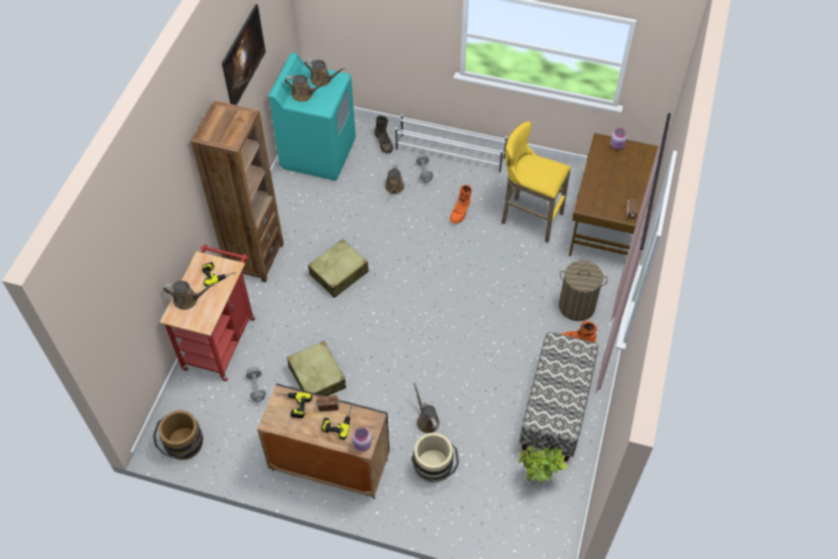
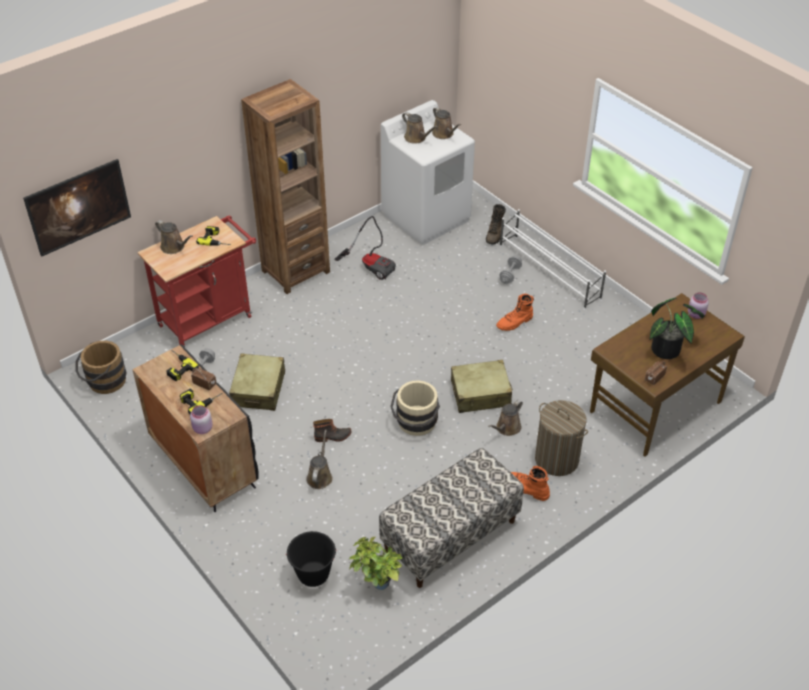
camera: 35 degrees right, 10 degrees down
(245, 68) = (354, 77): picture -> picture (82, 221)
(312, 220) = (371, 266): none -> vacuum cleaner
(318, 153) = (426, 217): turquoise washing machine -> white washing machine
(339, 273) = (355, 318): beige suitcase -> beige suitcase (480, 394)
(394, 188) = (469, 275): brown watering can -> brown watering can (507, 428)
(408, 383) = (333, 437): none -> boot
(434, 470) = (288, 520): beige bucket -> beige bucket (415, 424)
(488, 499) = (313, 574): none -> black bucket
(528, 218) = (578, 360): yellow stool -> none
(622, 184) = (669, 350): none -> potted plant

